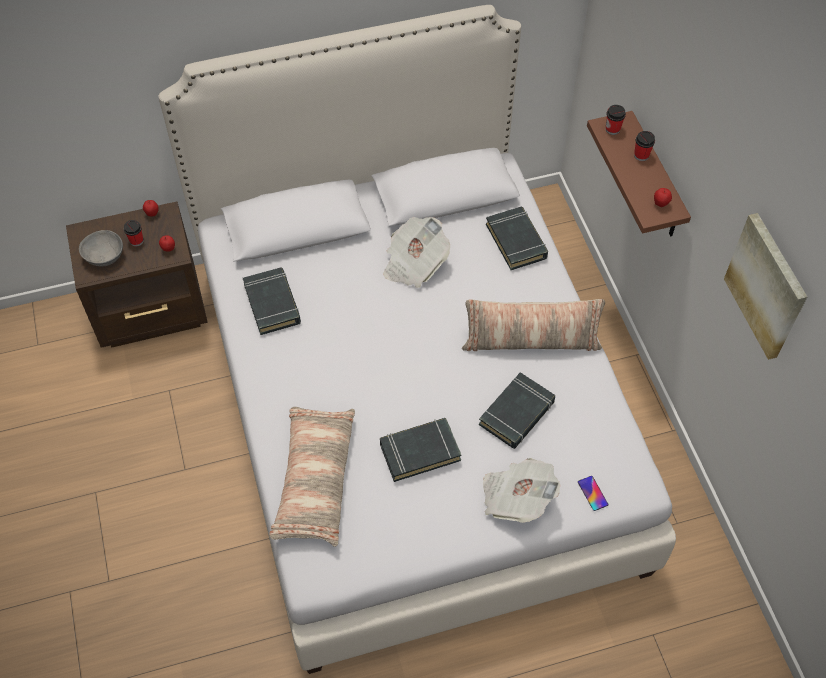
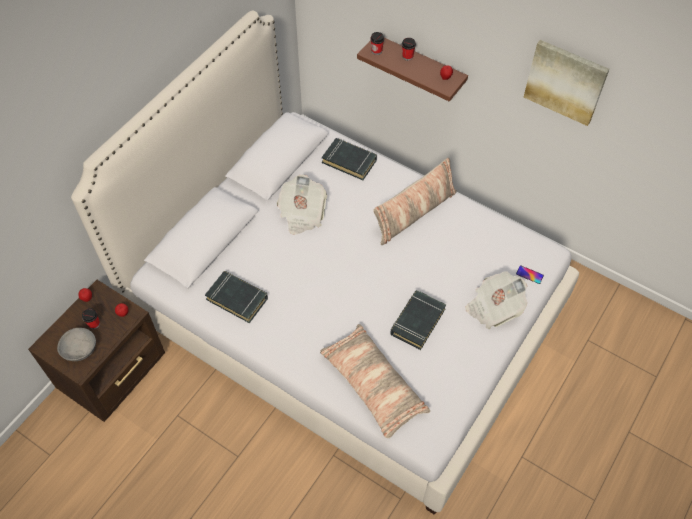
camera: 40 degrees left, 0 degrees up
(517, 413) = (447, 260): black book -> none

